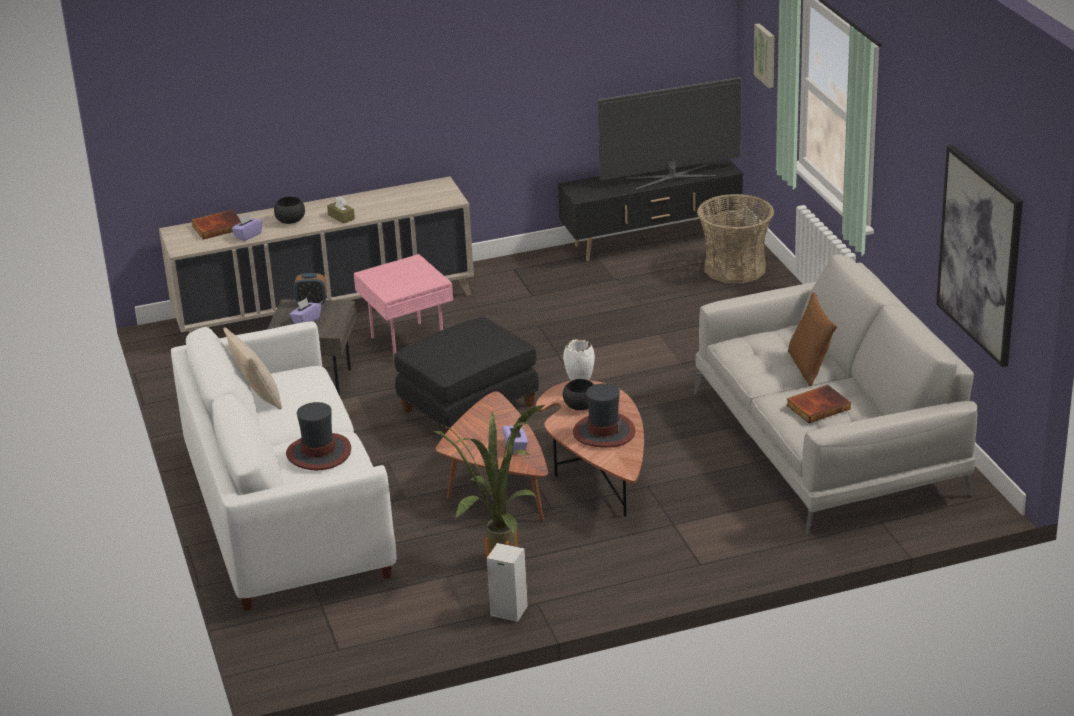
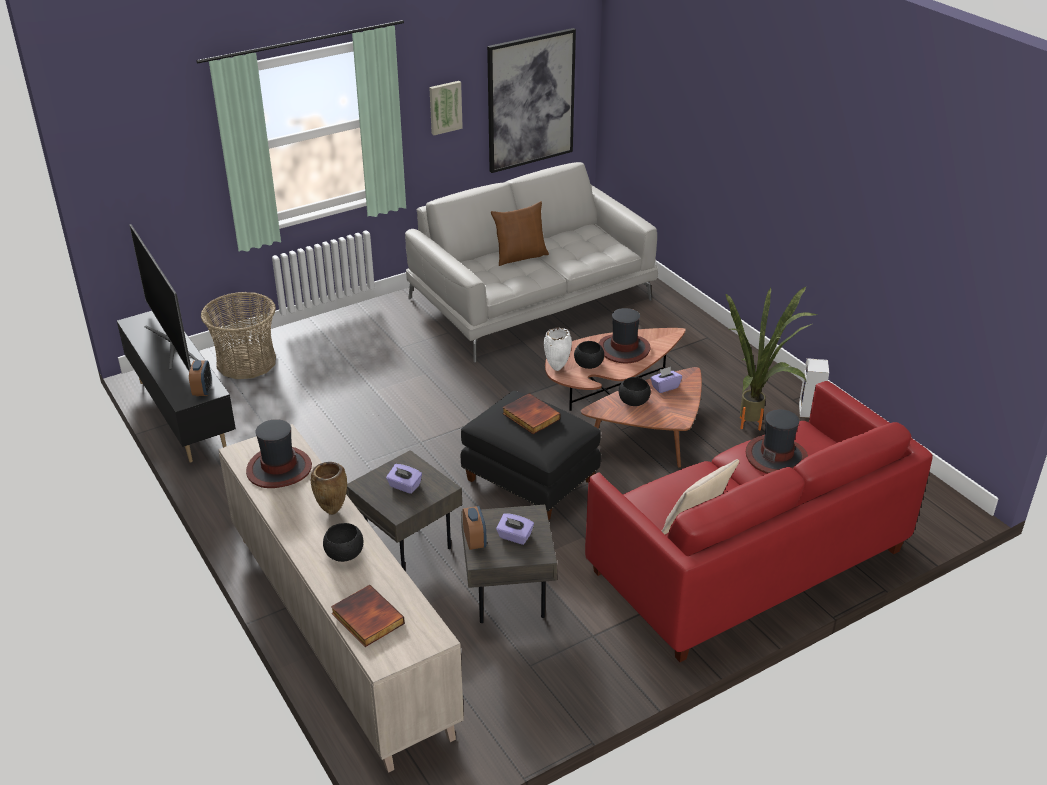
camera: 105 degrees left, 5 degrees up
(248, 235) = (389, 582): purple tissue box -> purple tissue box (404, 486)
(286, 512) = (747, 561): white sofa -> red sofa
(341, 217) = (332, 512): brown tissue box -> brown vase
(408, 340) = (405, 546): pink side table -> grey side table
(409, 198) = (278, 469): none -> hat
(497, 423) = (633, 401): none -> black bowl
(584, 193) = (203, 391): none -> alarm clock
(766, 55) = (161, 176): picture -> picture (445, 107)
(817, 406) = (578, 249): book -> book (530, 416)

